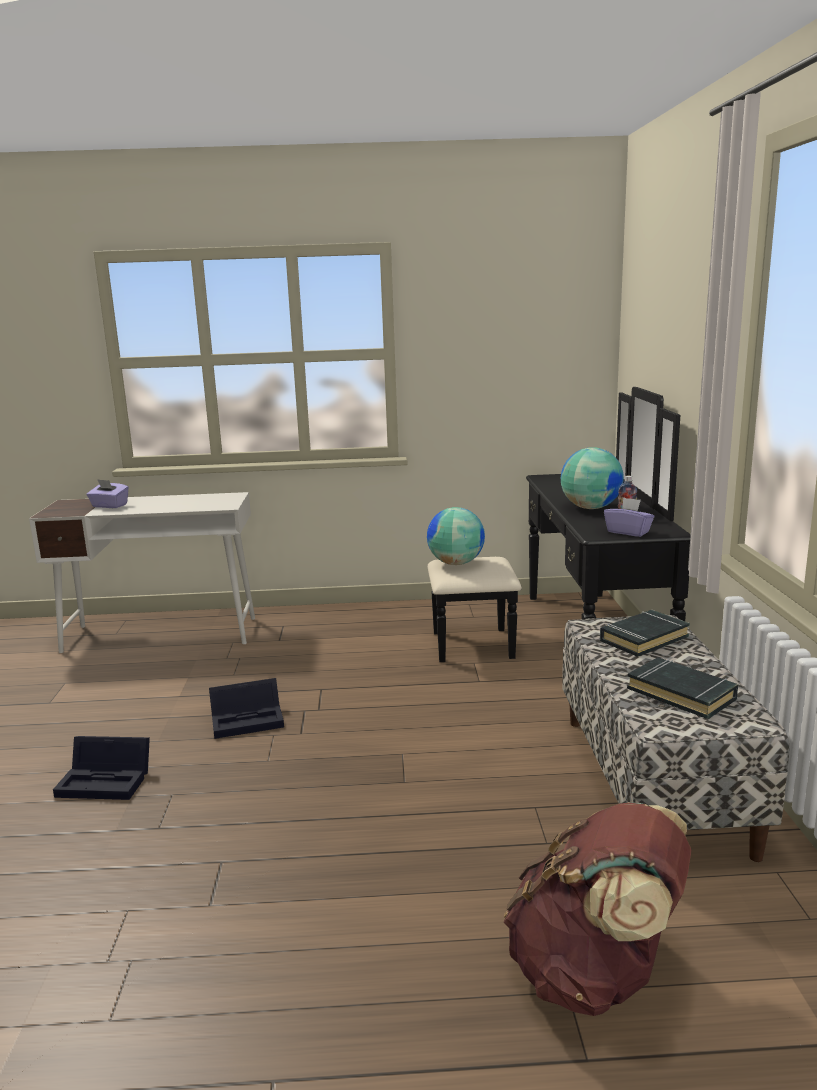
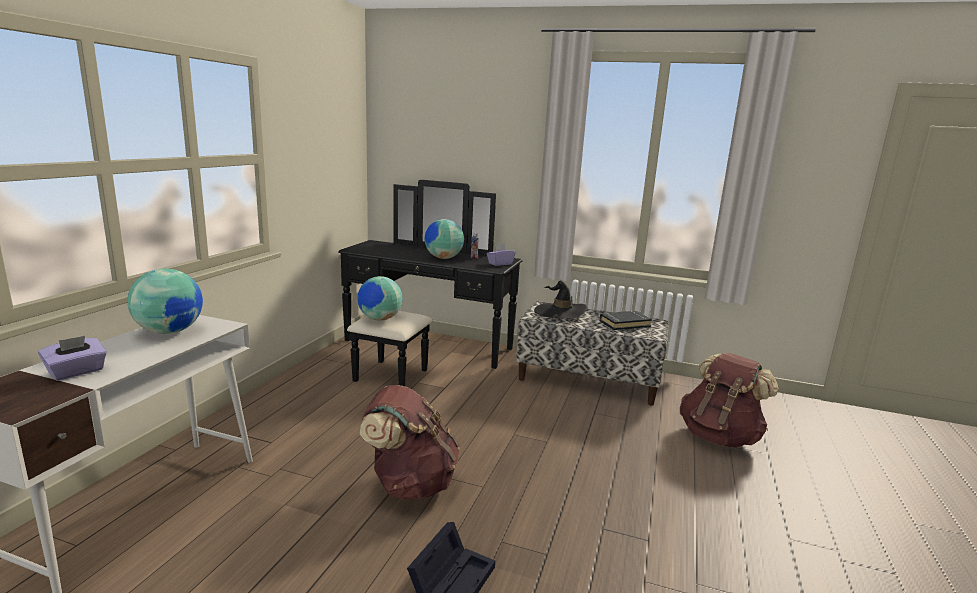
camera: 70 degrees left, 0 degrees up
(199, 500) = (169, 331): none -> globe
(249, 719) = (410, 484): black storage box -> brown backpack
(643, 638) = (560, 313): black book -> black hat

